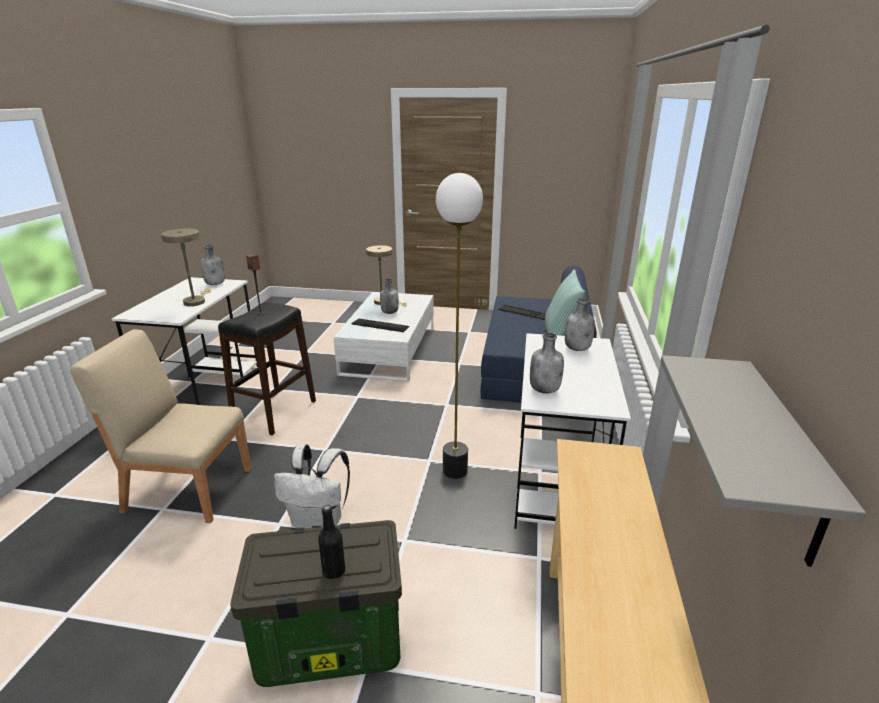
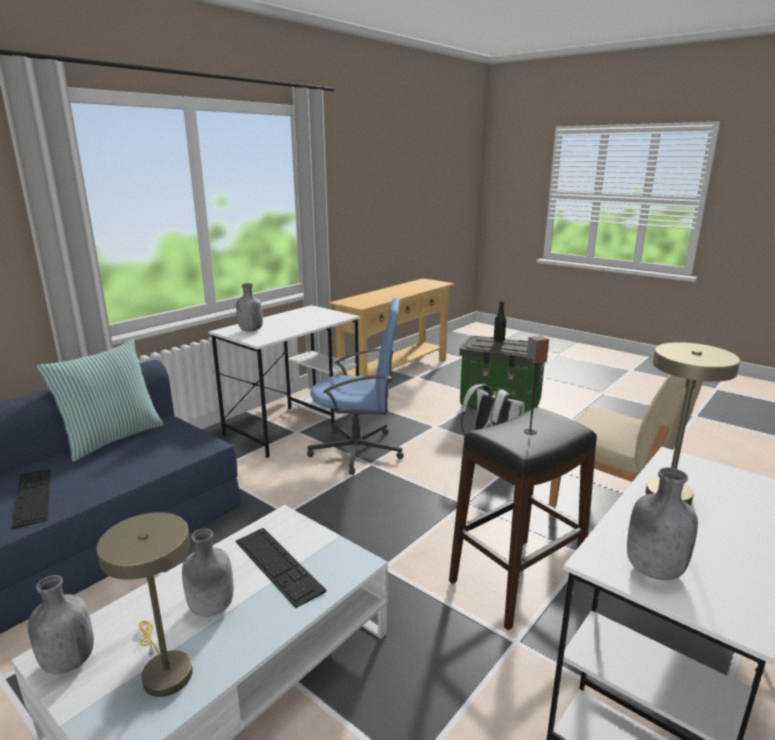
camera: 150 degrees left, 5 degrees down
(454, 470) = (358, 450): floor lamp -> blue office chair
(545, 390) = (329, 318): grey bottle -> grey bottle (67, 661)
(783, 459) = (373, 227): grey shelf -> none

